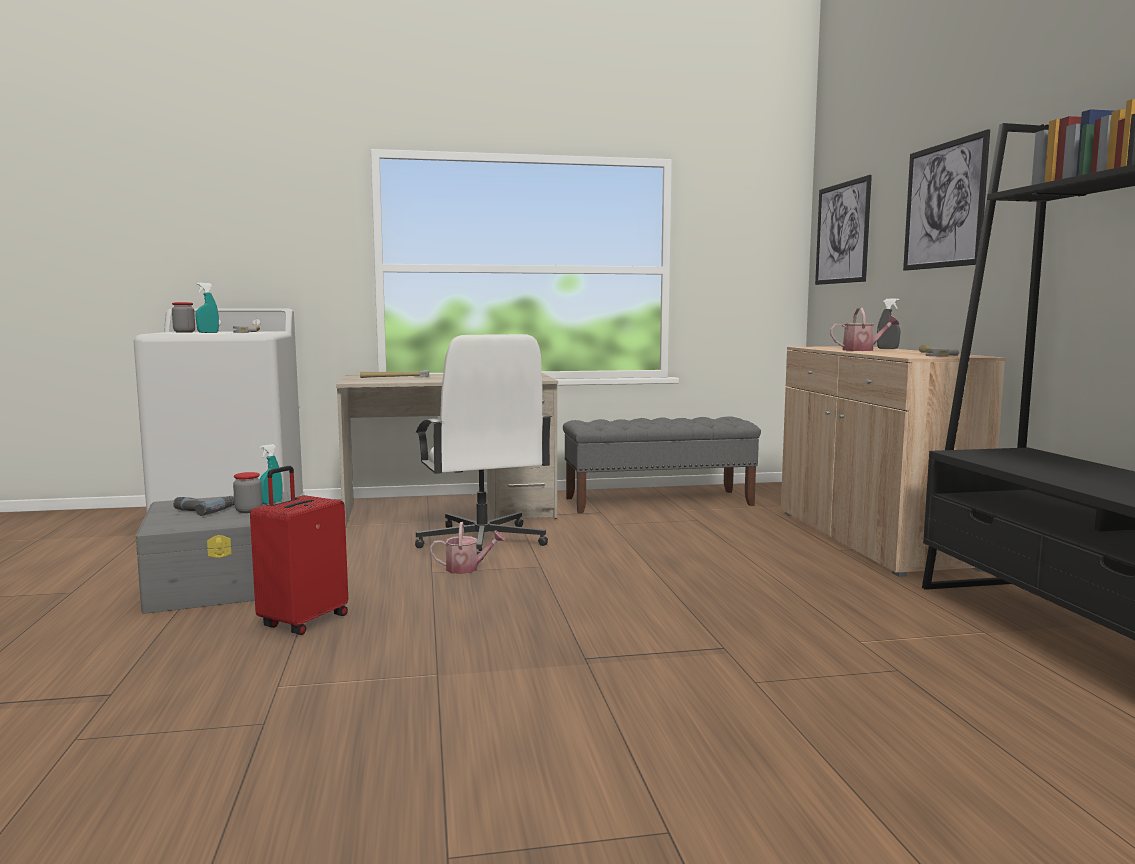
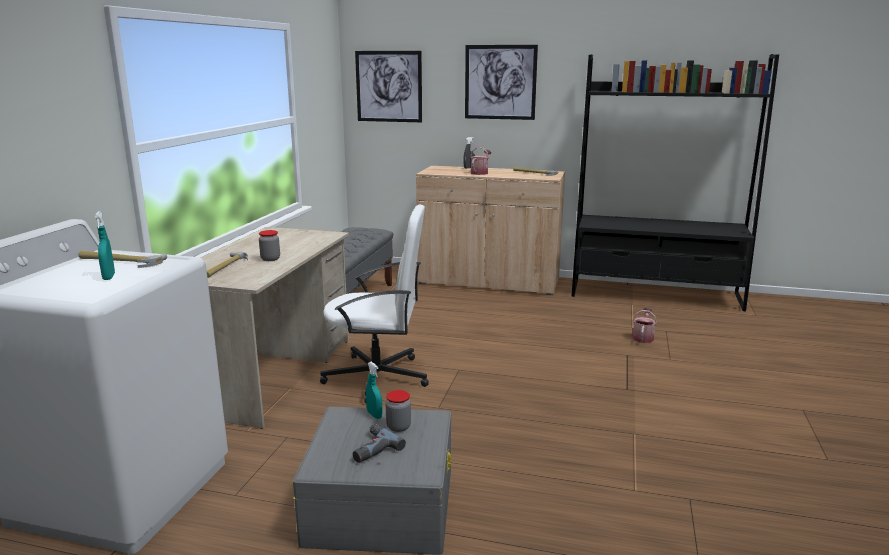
camera: 65 degrees left, 10 degrees up
(184, 332) = (55, 286): jar -> jar (270, 259)
(303, 621) = (515, 471): red suitcase -> none
(467, 568) = (442, 393): watering can -> watering can (643, 337)

